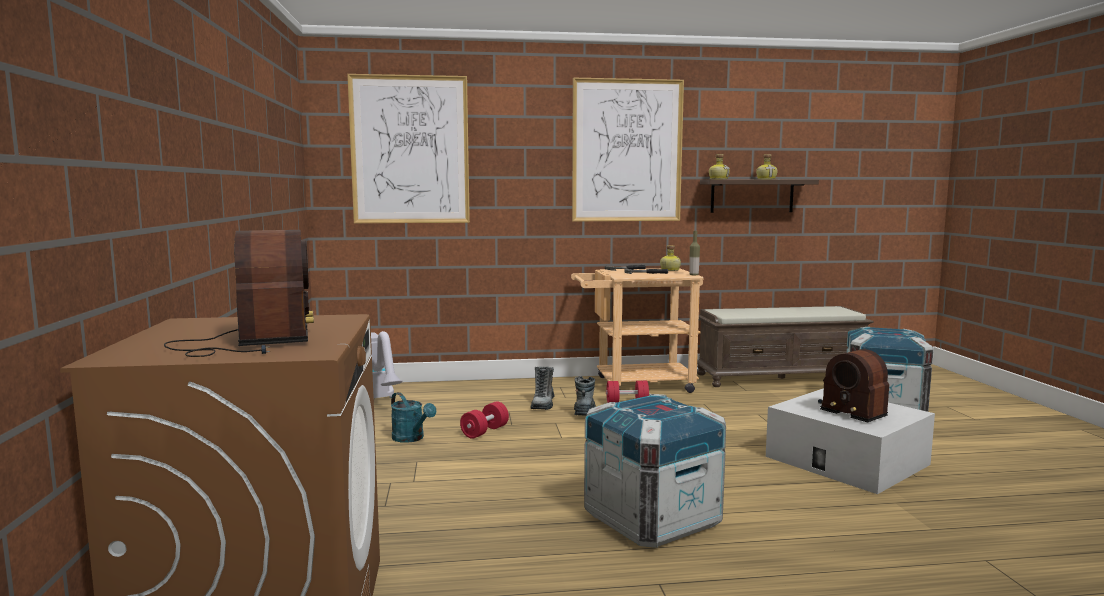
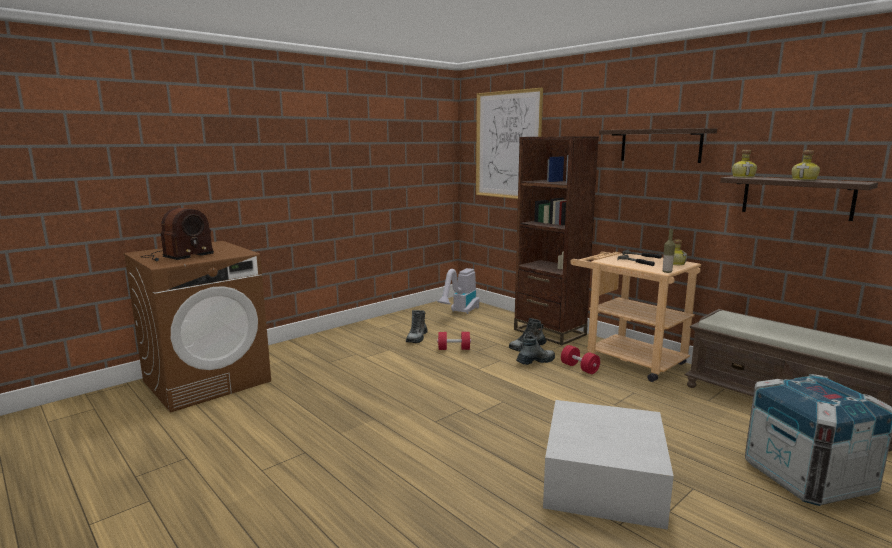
camera: 55 degrees right, 5 degrees up
(411, 438) = (417, 338): turquoise watering can -> boot
(522, 386) = (549, 332): none -> brown bookcase
(627, 151) = (660, 145): picture -> shelf
(652, 519) = (386, 429): crate -> none
(852, 409) = (609, 433): radio -> none

